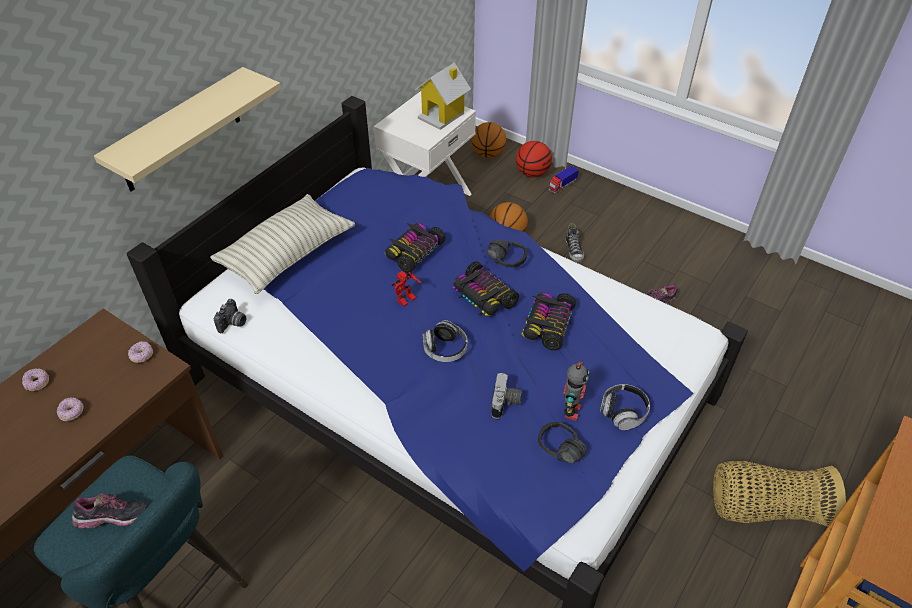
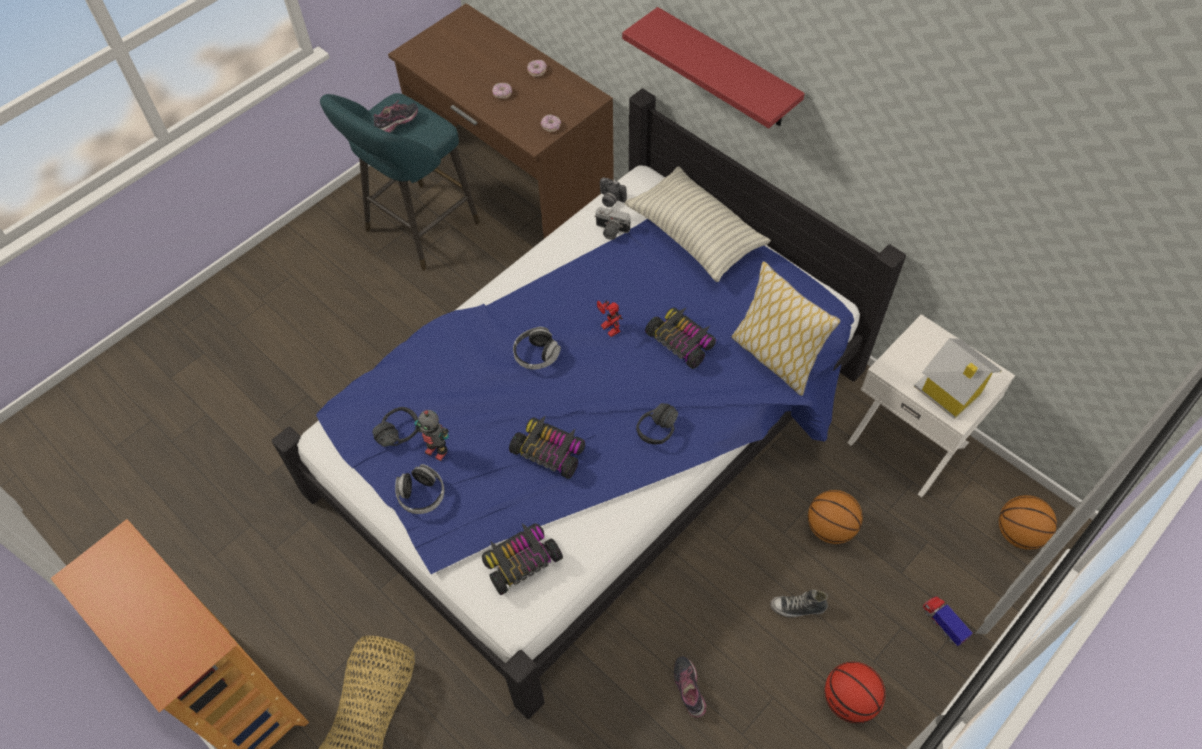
camera: 100 degrees right, 10 degrees up
(114, 519) = (397, 125): shoe -> shoe turned 135 degrees counterclockwise
(180, 131) = (726, 70): beige shelf -> red shelf
(420, 200) = (775, 357): none -> pillow
(483, 296) = (602, 397): toy car -> toy car (520, 560)
(506, 403) = (459, 397): camera -> camera (610, 231)
(532, 173) = (973, 587): basketball -> basketball (849, 700)

